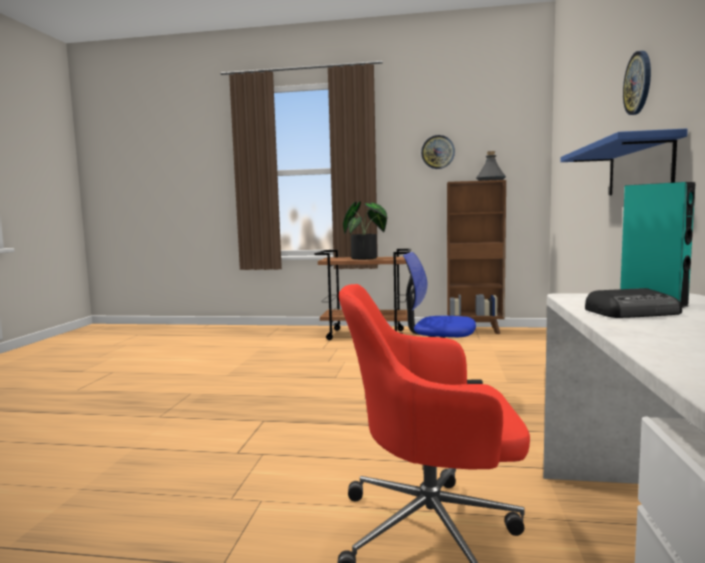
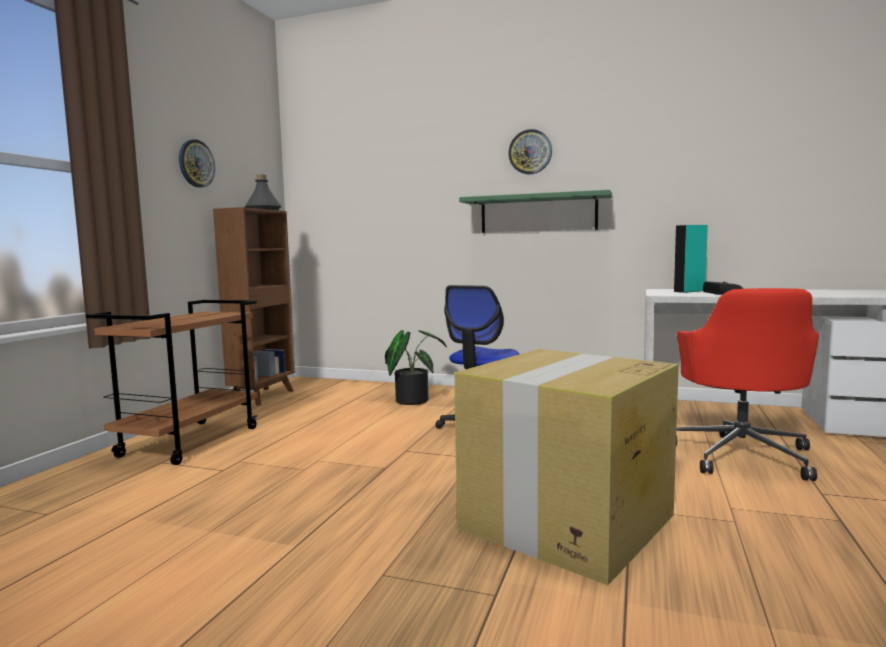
camera: 80 degrees left, 0 degrees up
(241, 431) = (565, 522): none -> cardboard box
(367, 258) = (185, 318): potted plant -> potted plant (411, 400)
(638, 168) = (538, 214): blue shelf -> green shelf

